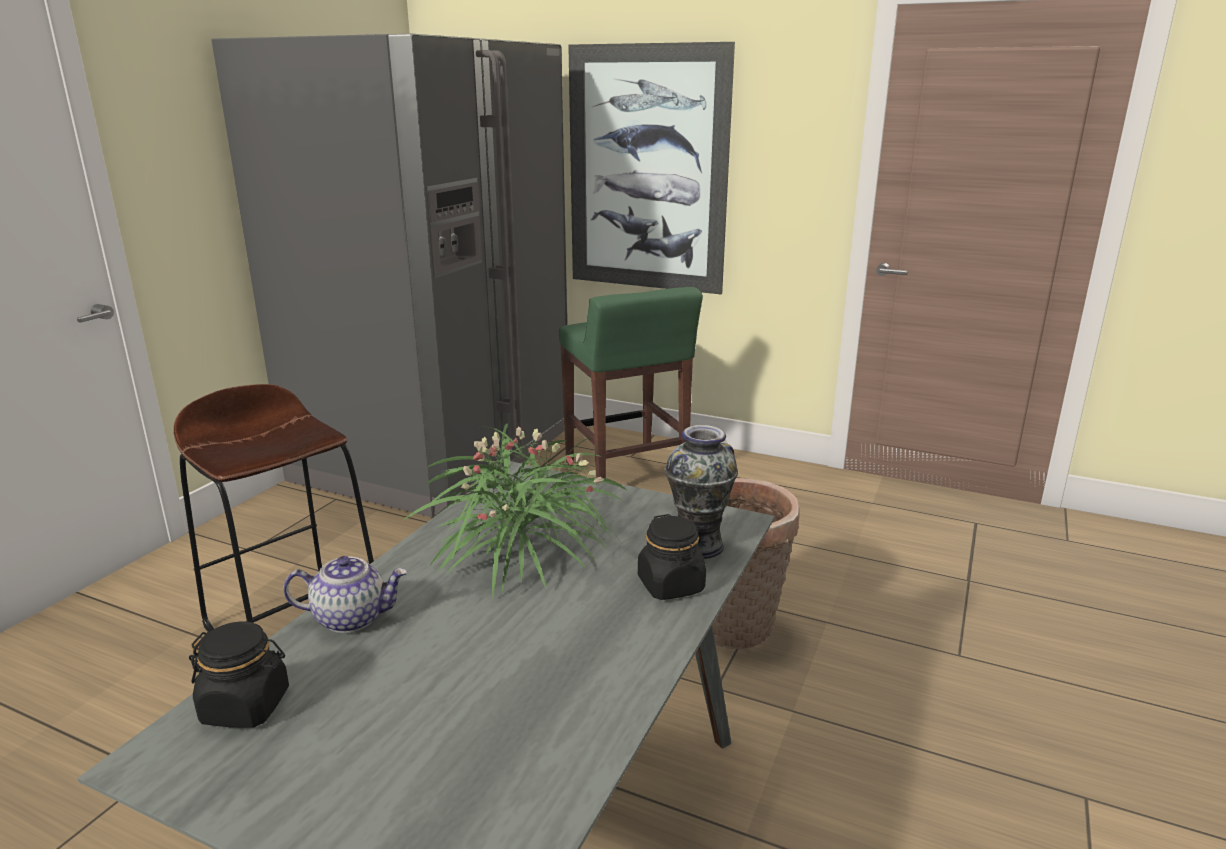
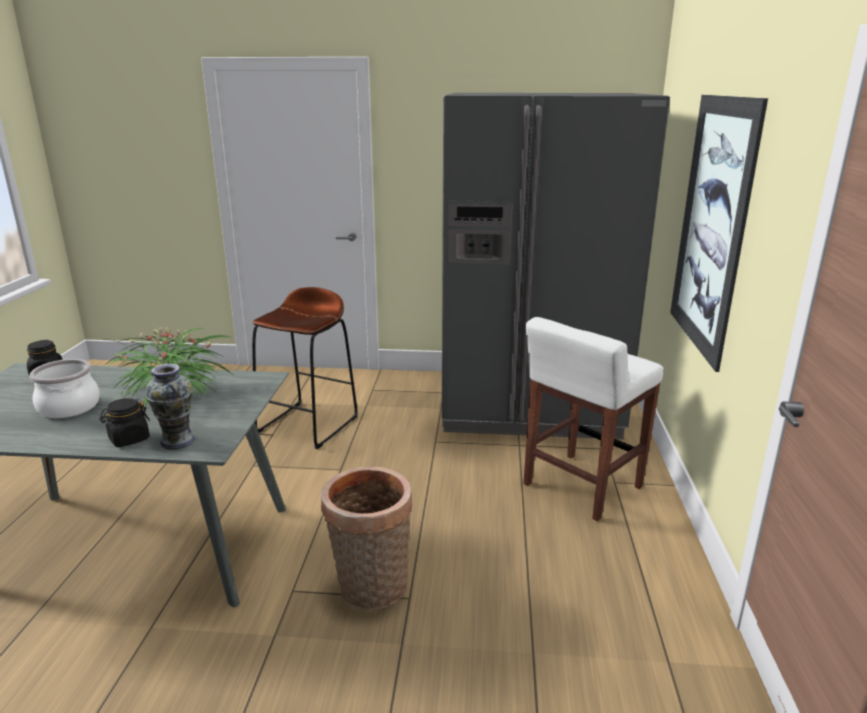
camera: 70 degrees right, 0 degrees up
(352, 617) = (109, 375): teapot -> none
(487, 655) = (70, 407): none -> cooking pot
(626, 473) = (581, 486): green stool -> white stool

